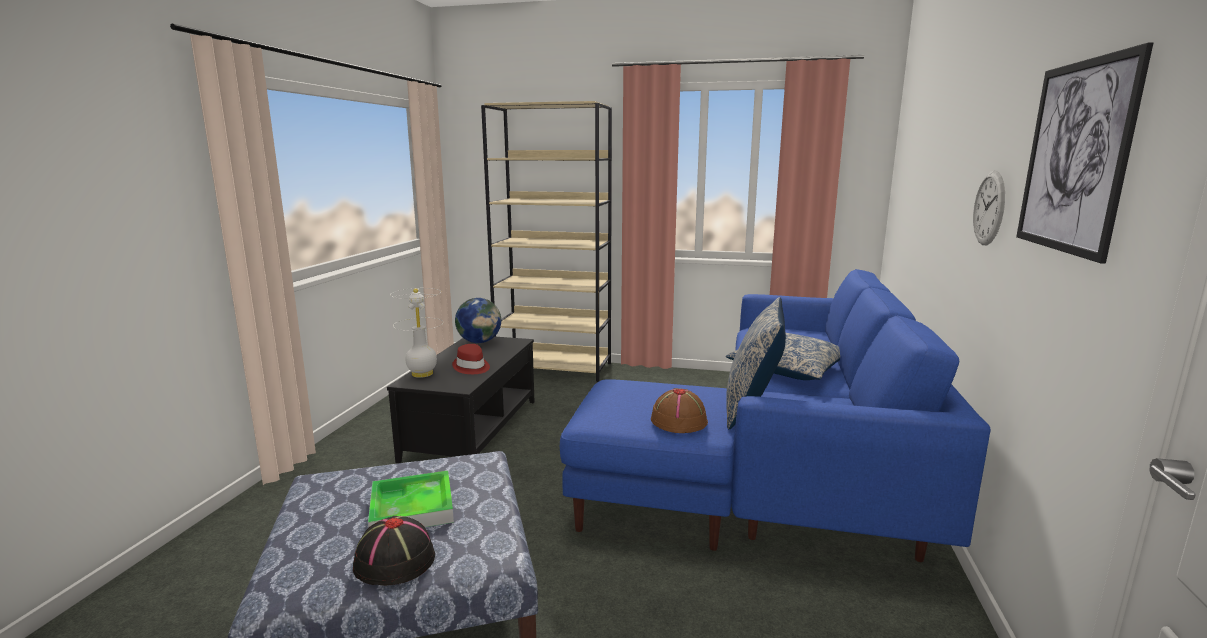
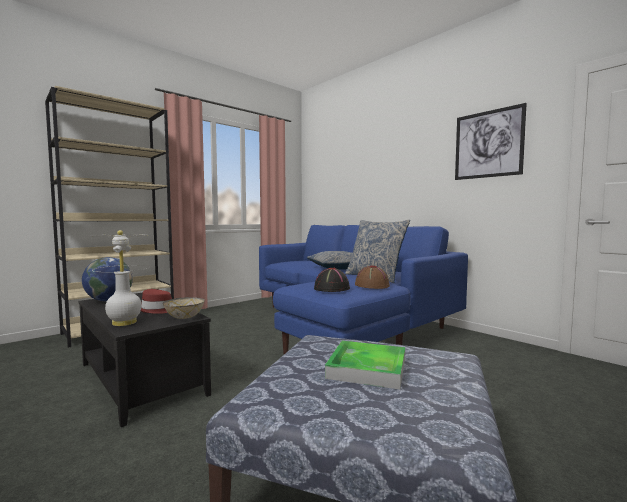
camera: 55 degrees left, 10 degrees down
(394, 561) = (448, 385): black hat -> black hat (331, 289)
(460, 384) = (184, 317): none -> bowl
(989, 208) = (423, 175): wall clock -> none

